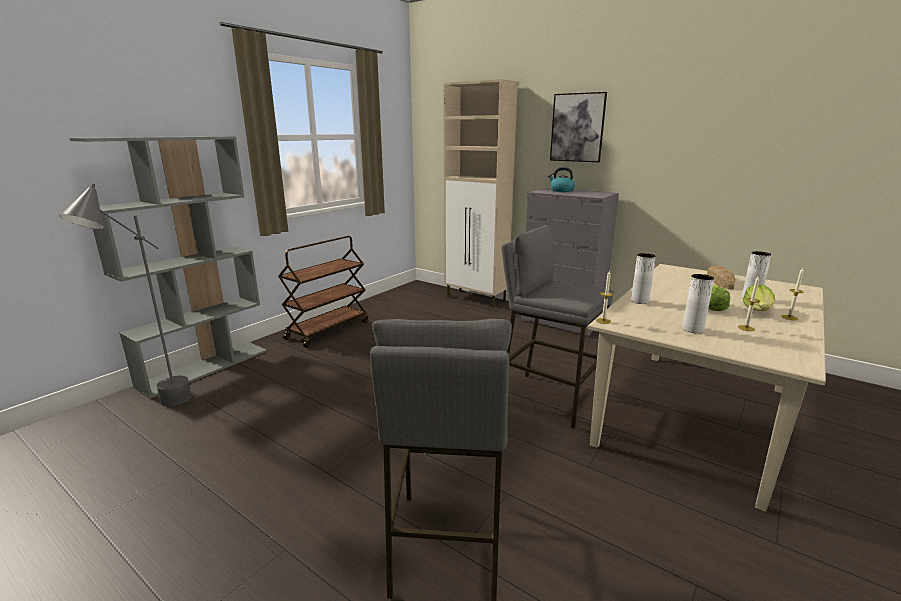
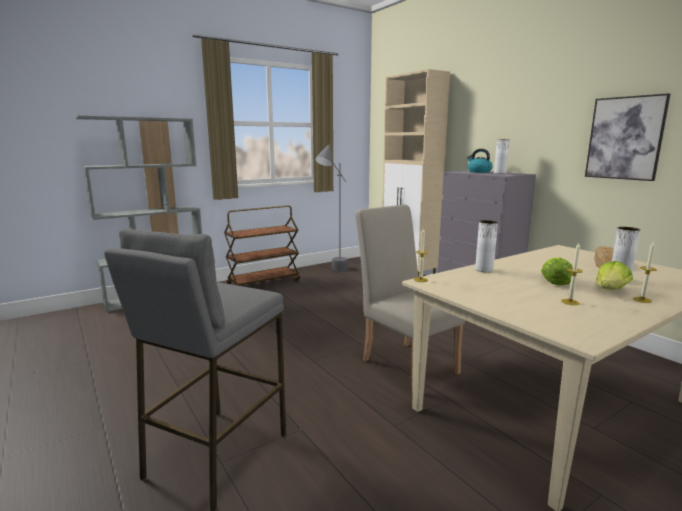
camera: 20 degrees right, 5 degrees down
(159, 412) = (104, 321): grey floor lamp -> grey floor lamp (333, 272)
(548, 398) = (405, 363): grey stool -> beige chair
(577, 127) = (500, 111): picture -> picture (625, 138)
(692, 329) = (505, 296): white vase -> white vase (500, 173)

